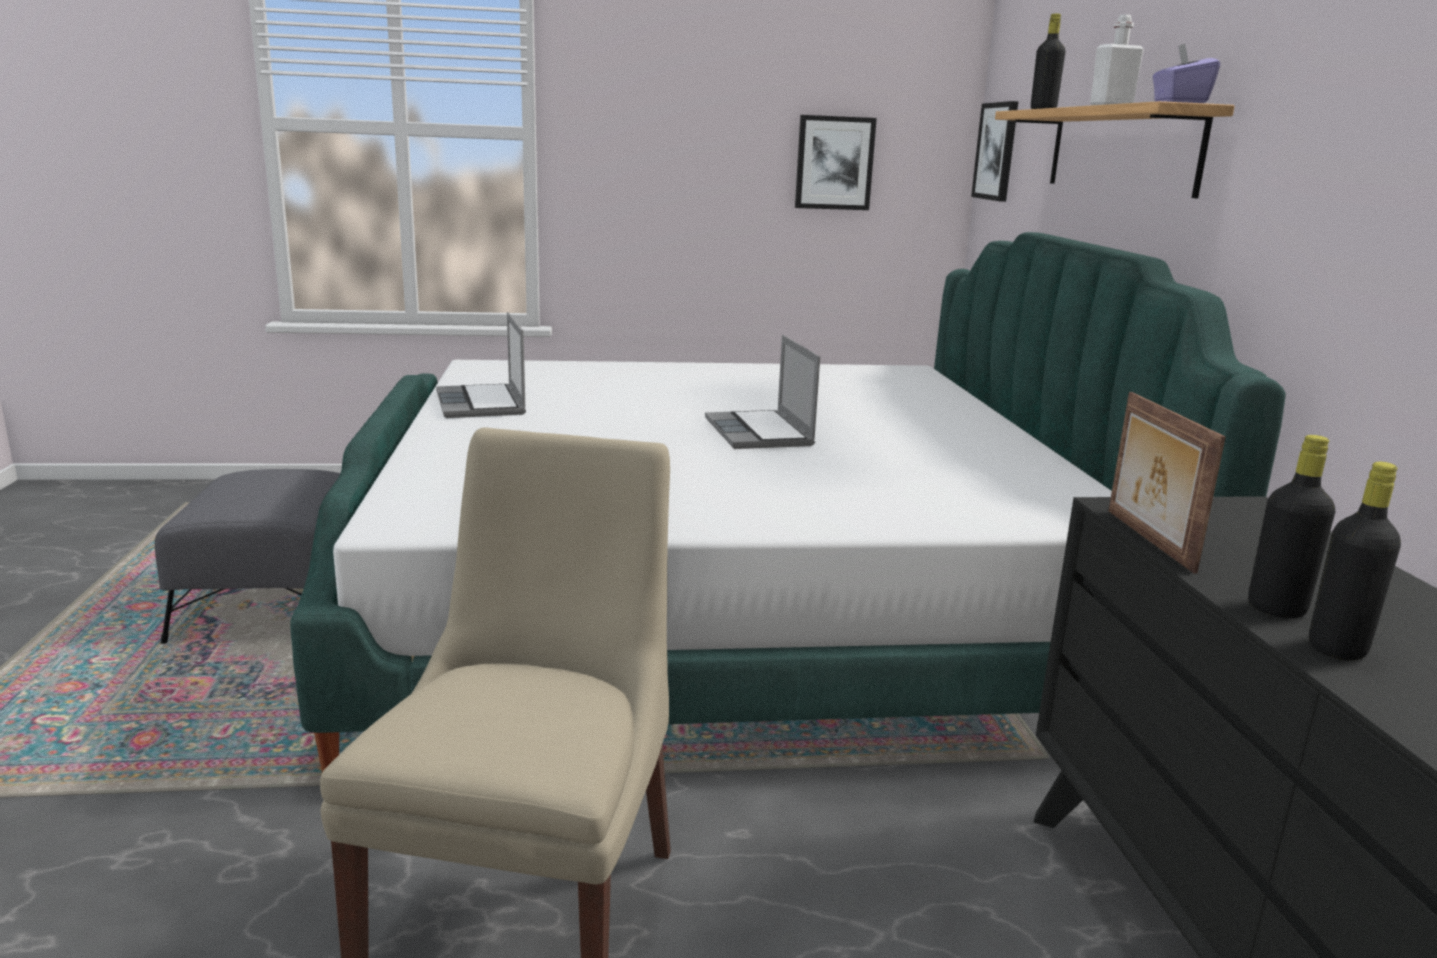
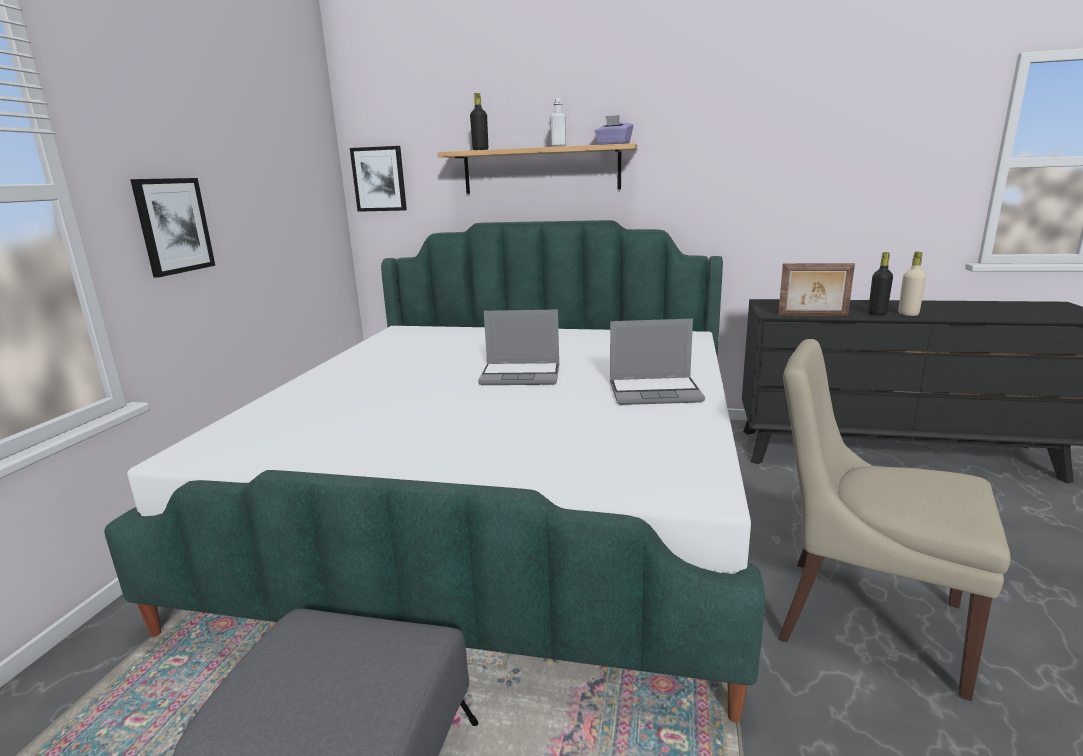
camera: 70 degrees left, 0 degrees up
(482, 404) = (359, 457): laptop -> laptop (655, 392)
(834, 163) = (287, 196): picture -> picture (173, 226)
(1337, 649) = (908, 314): black bottle -> beige bottle

